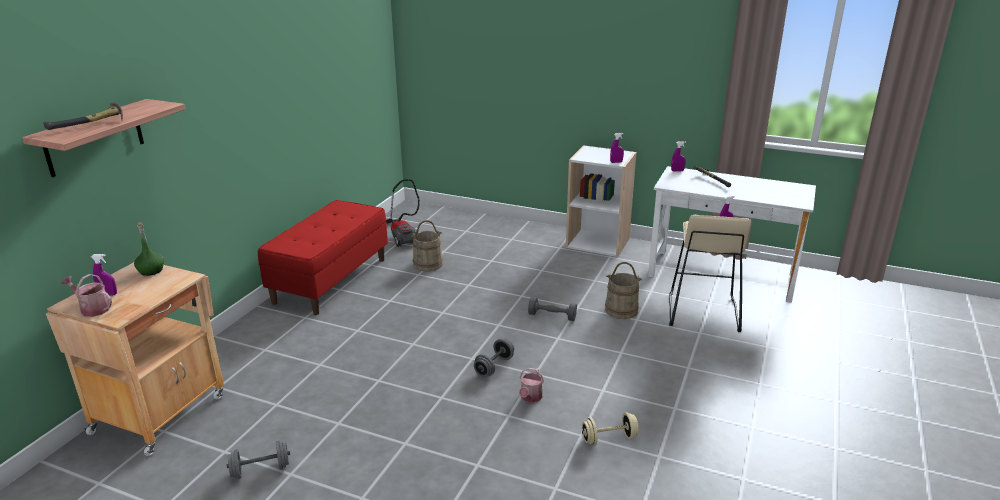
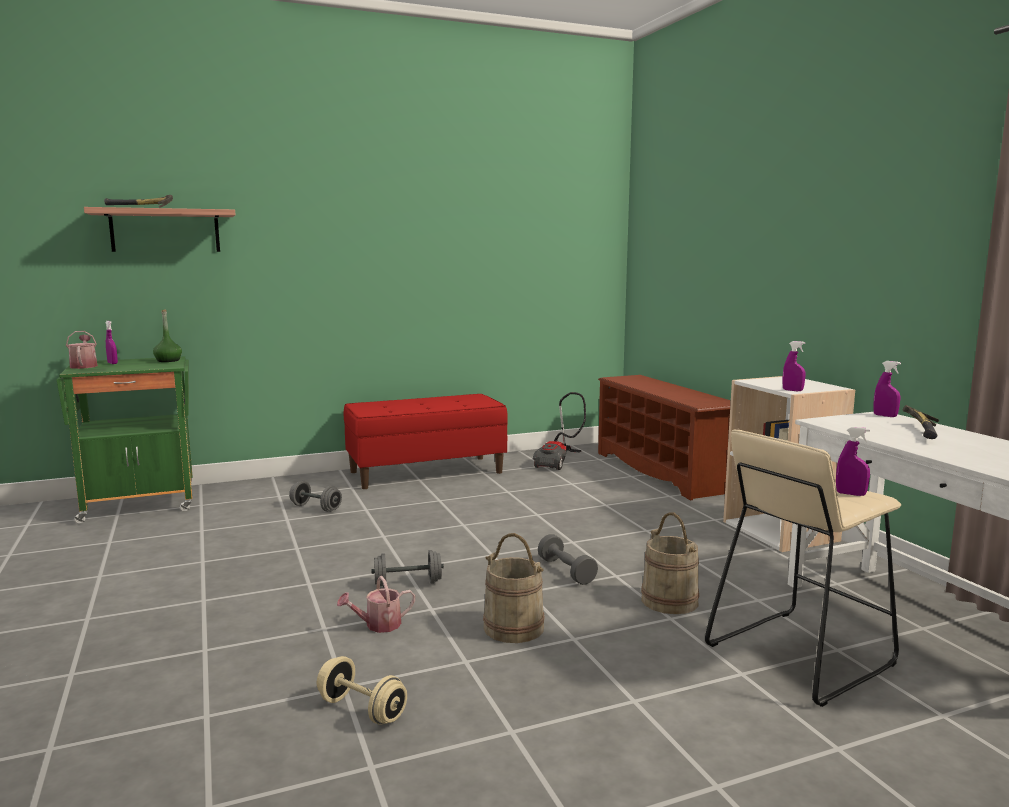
camera: 45 degrees right, 15 degrees down
(161, 412) = (141, 504): brown cart -> green cart
(260, 470) = (94, 563): grey dumbbell -> grey dumbbell (316, 508)
(428, 264) = (534, 487): beige bucket -> beige bucket (514, 627)
(476, 220) = (662, 472): none -> brown shoe rack

